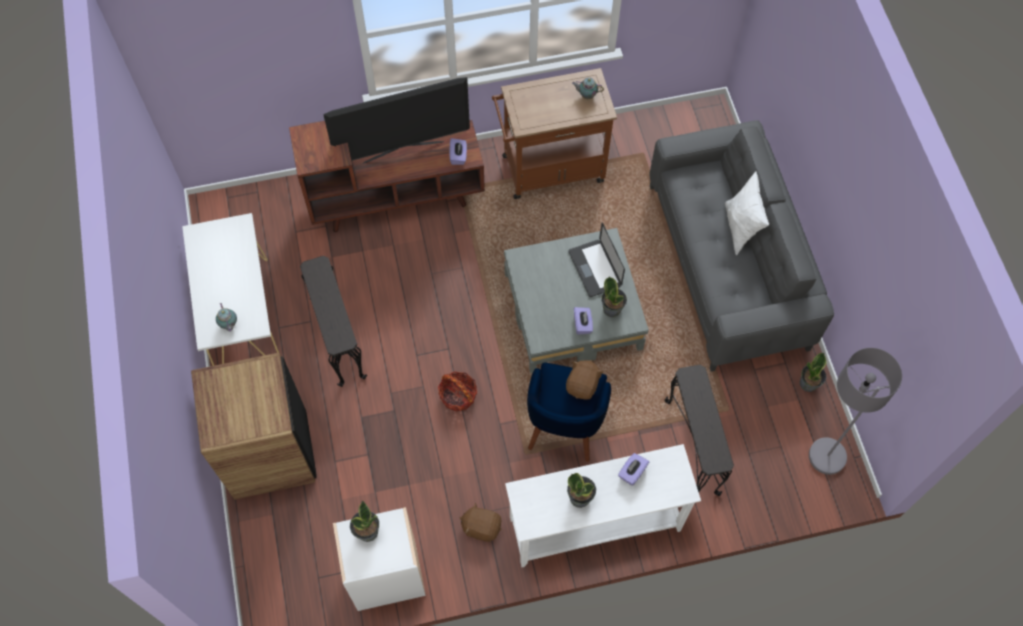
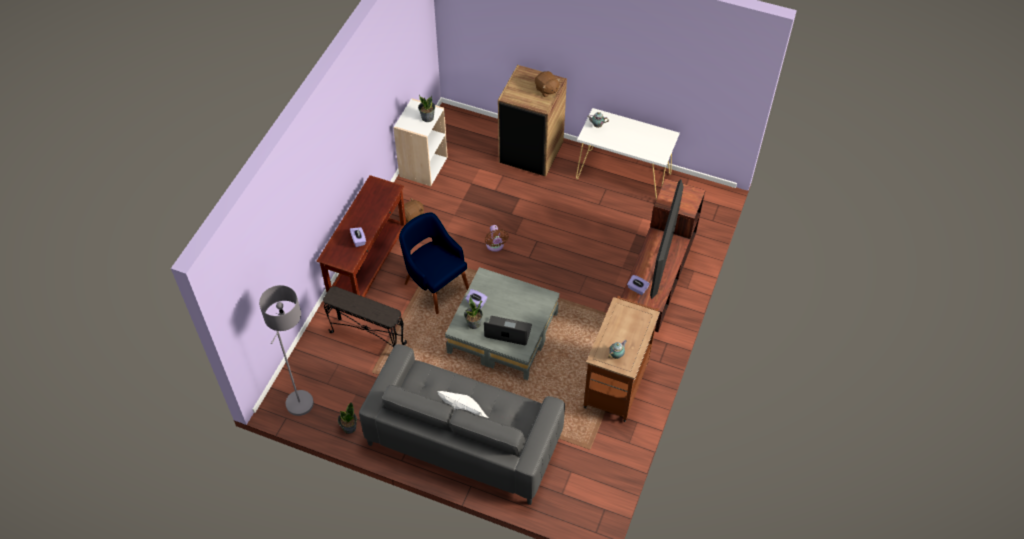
camera: 125 degrees right, 10 degrees down
(338, 338) = (577, 211): black side table -> none
(458, 396) = (495, 246): basket -> brown fan
(580, 497) = (367, 211): potted plant -> none
(583, 385) = (435, 271): brown plush toy -> brown plush toy (546, 90)
(594, 524) = (368, 265): white console table -> brown console table

